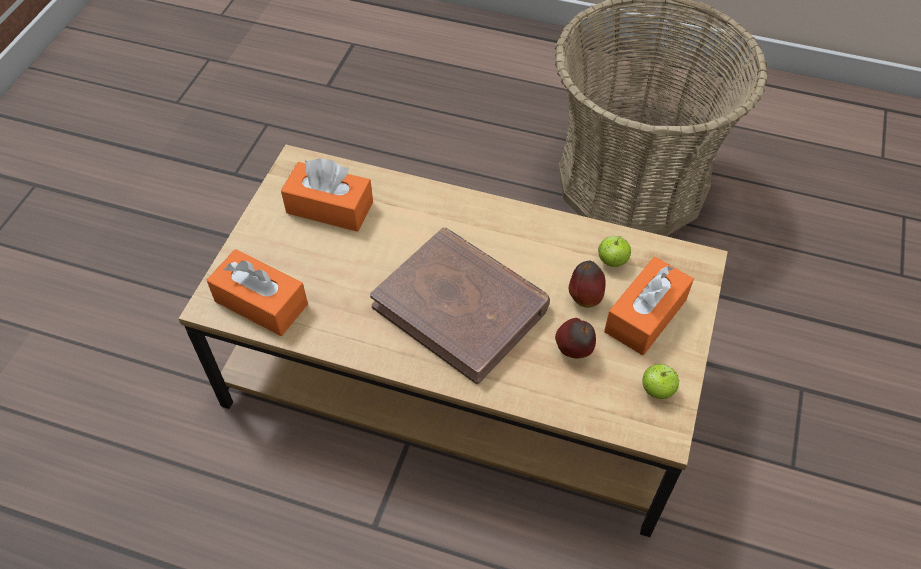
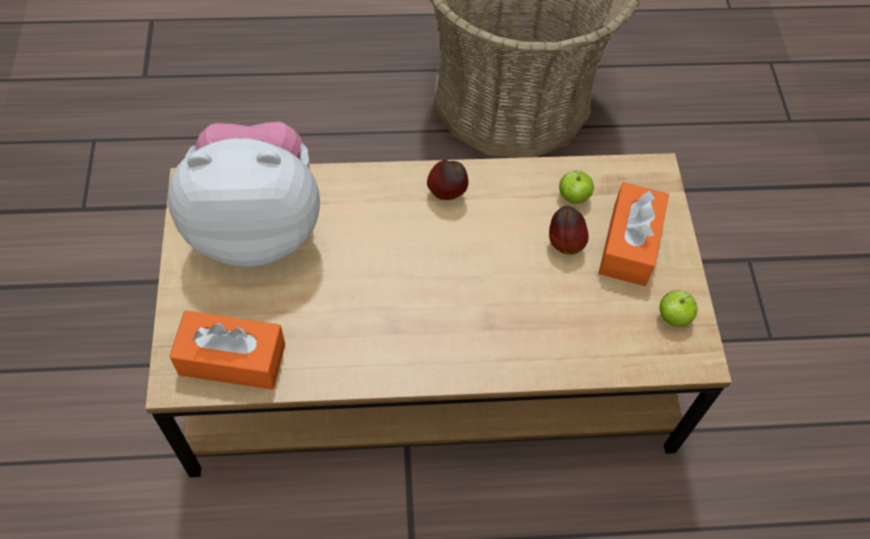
camera: 25 degrees left, 5 degrees up
(329, 207) = (256, 227): orange tissue box -> plush toy
(461, 307) = (447, 293): brown book -> none
(574, 351) = (579, 304): apple -> apple (447, 194)

